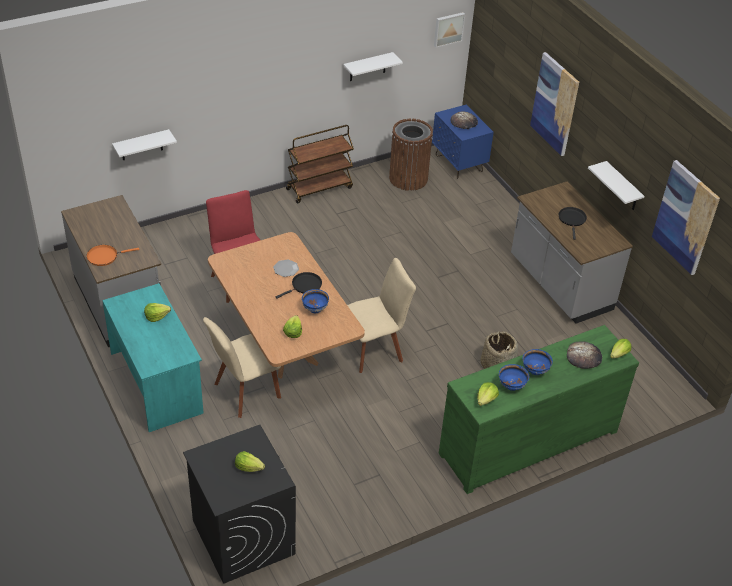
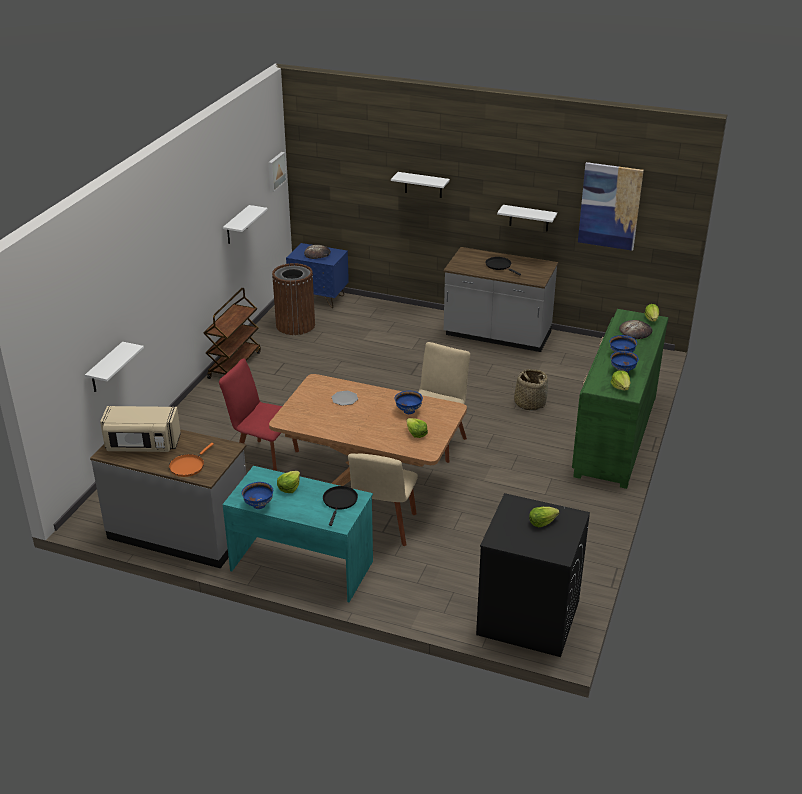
camera: 40 degrees left, 10 degrees down
(101, 221) = (142, 445): none -> beige microwave
(120, 316) = (258, 505): none -> blue bowl
(305, 286) = (376, 401): black frying pan -> black frying pan (339, 502)
(555, 104) = (423, 185): picture -> white shelf

